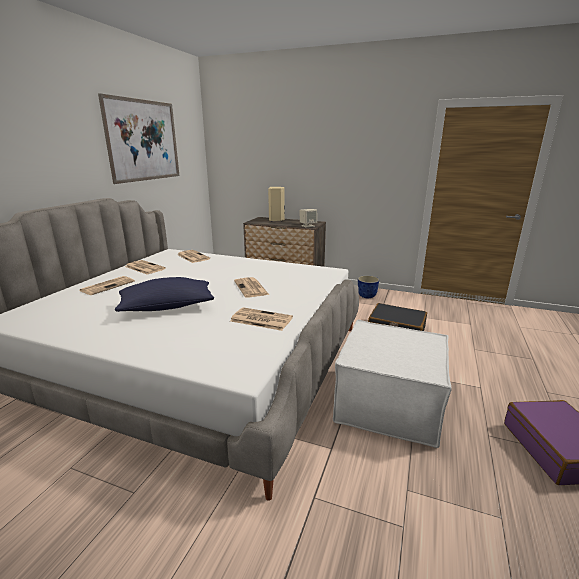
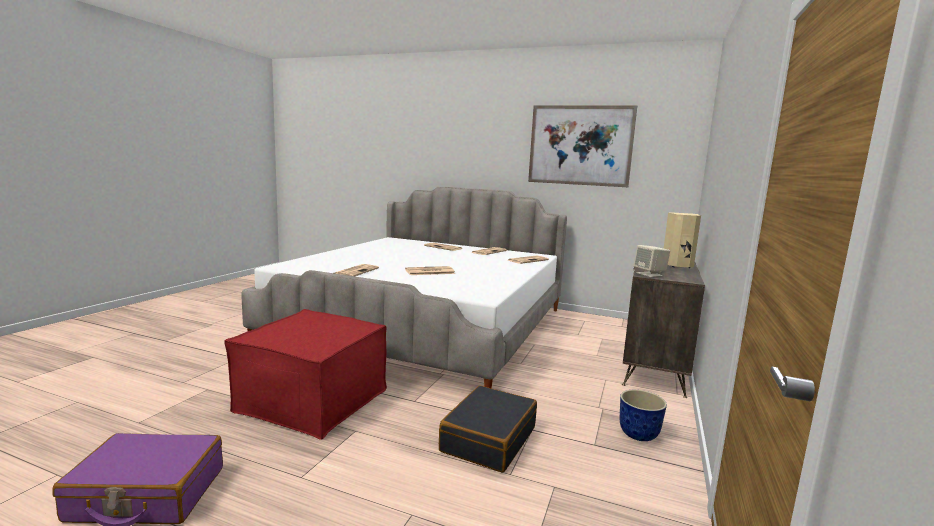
camera: 90 degrees right, 10 degrees down
(167, 307) = (394, 256): blue pillow -> none
(389, 403) = (312, 400): white ottoman -> red ottoman

